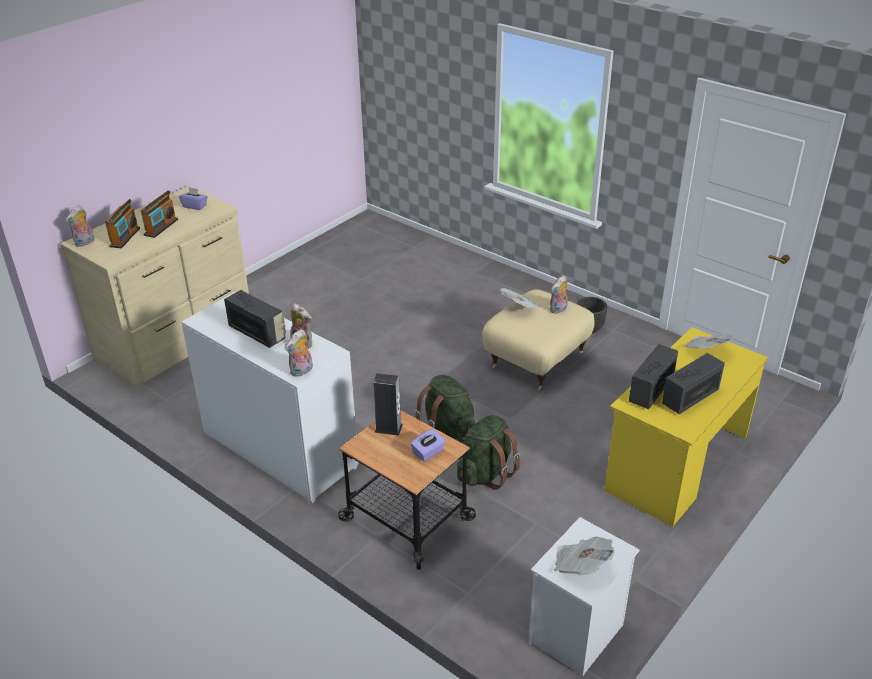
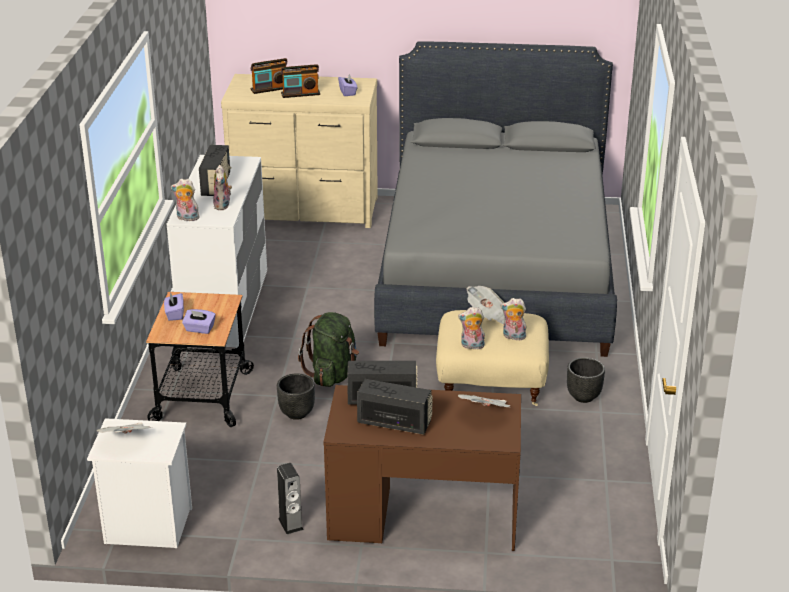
camera: 55 degrees right, 5 degrees down
(85, 243) = (245, 80): plush toy -> plush toy (471, 346)
(386, 458) = (174, 314): none -> purple tissue box
(388, 428) = (212, 302): speaker -> speaker (290, 524)
(390, 292) = (496, 270): none -> grey bed
(485, 473) = (296, 414): green backpack -> black planter
(676, 463) = (422, 517): yellow desk -> brown desk

